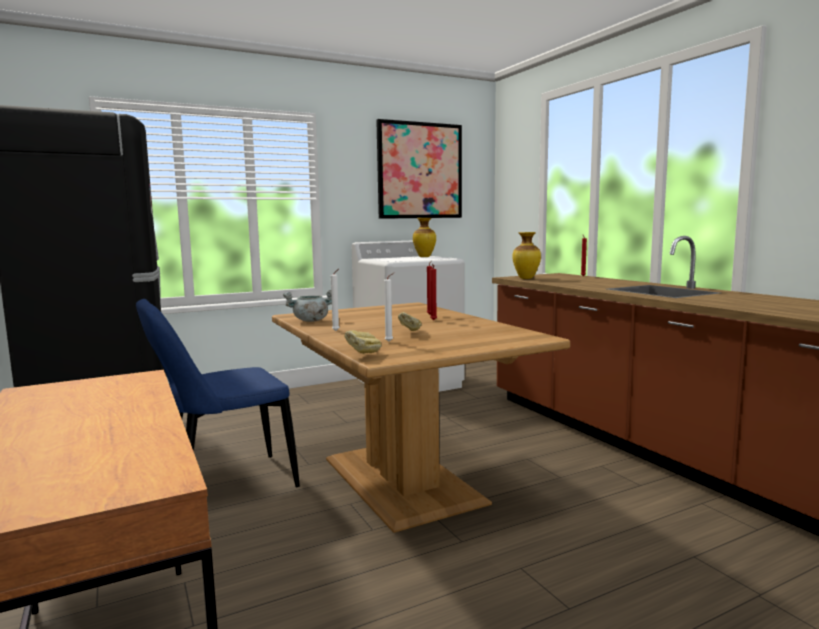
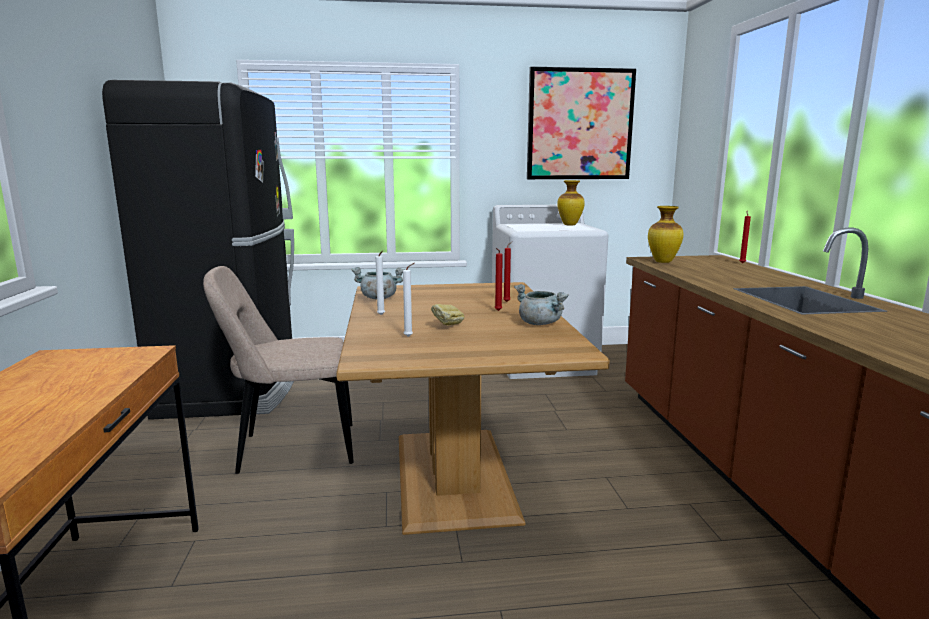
camera: 20 degrees right, 5 degrees up
(223, 486) = (291, 449): blue chair -> beige chair
(363, 355) = (357, 352): bread -> none
(482, 325) = (540, 323): none -> grey cooking pot

